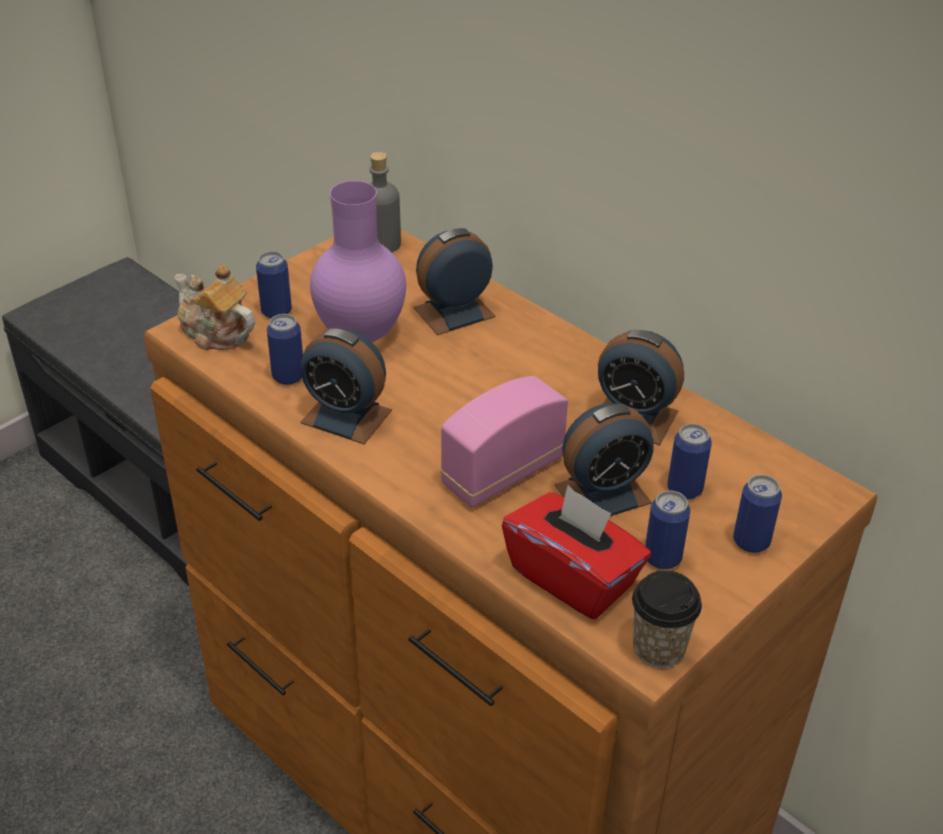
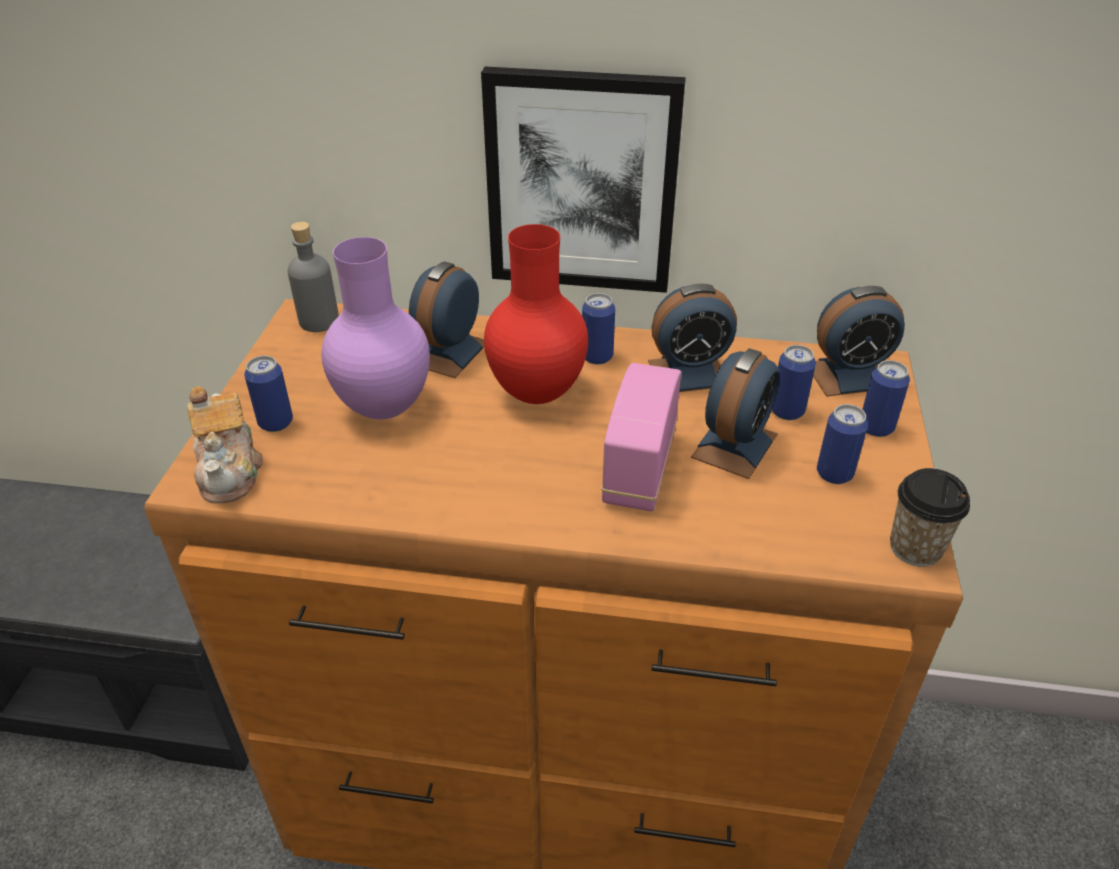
camera: 35 degrees left, 0 degrees up
(215, 333) = (230, 471): teapot -> teapot turned 105 degrees counterclockwise
(288, 376) = (352, 477): can -> can (597, 357)
(346, 416) = (449, 487): alarm clock -> alarm clock (848, 375)
(486, 375) = (535, 393): none -> red vase
(573, 577) = (791, 527): red tissue box -> none
(613, 199) = (582, 182): none -> picture

